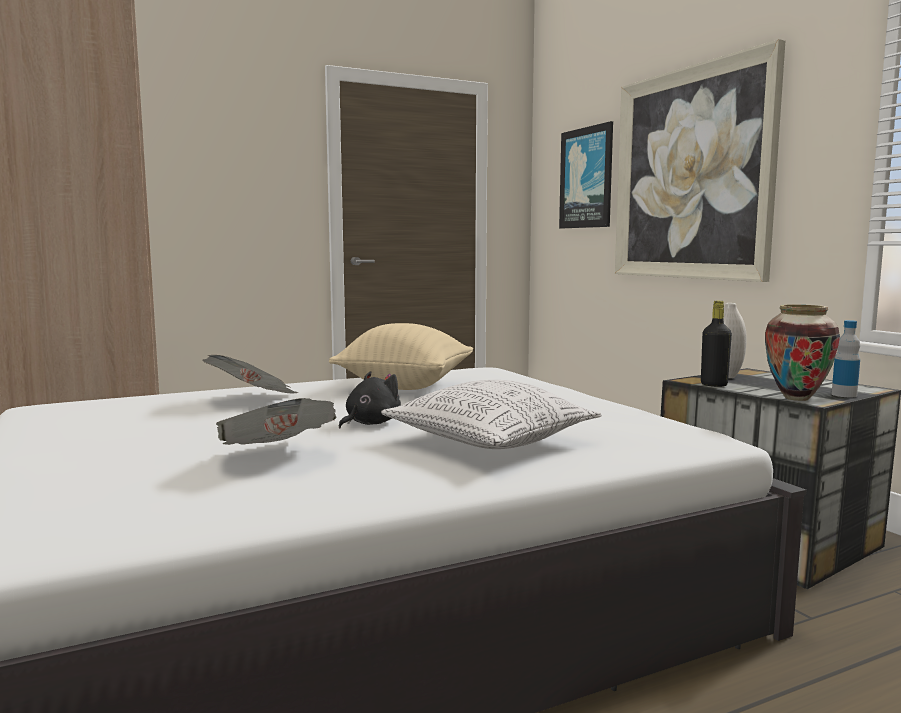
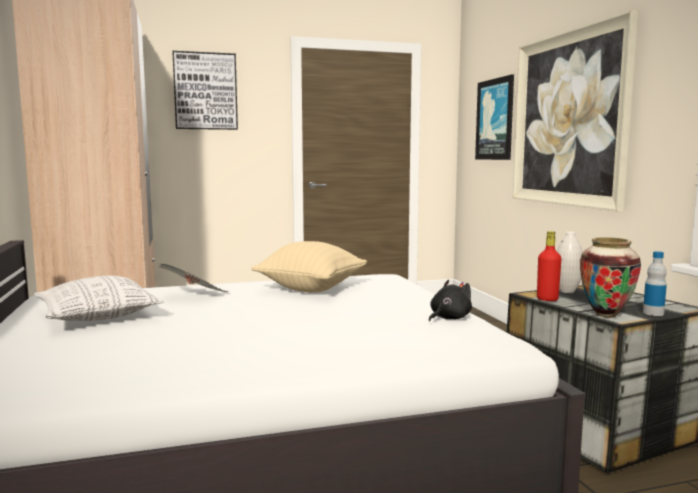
camera: 10 degrees right, 0 degrees up
(213, 133) = (205, 91): none -> picture
(278, 456) = (176, 344): newspaper -> none
(370, 423) = (260, 320): black plush toy -> black plush toy (448, 318)
(489, 442) = (334, 340): pillow -> pillow (98, 316)
(714, 385) = (547, 299): black bottle -> red bottle

